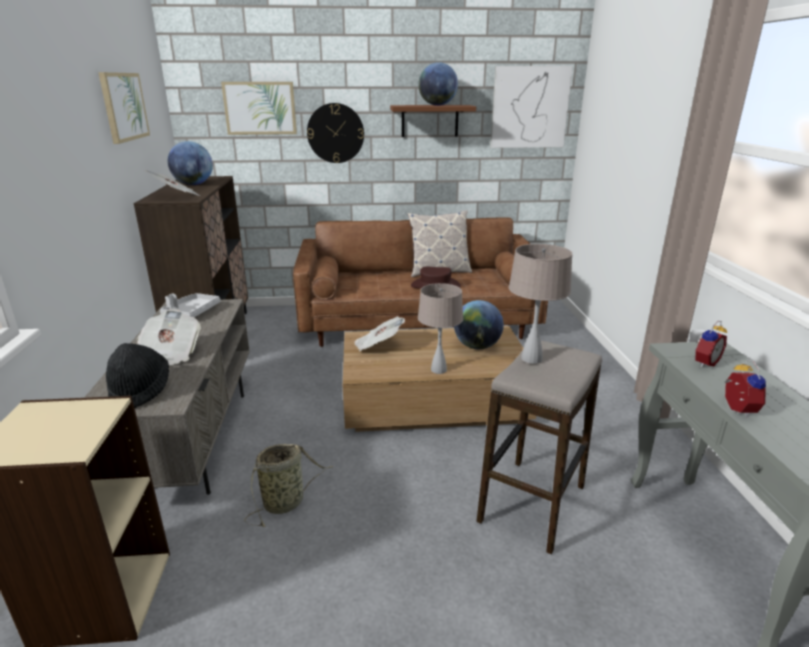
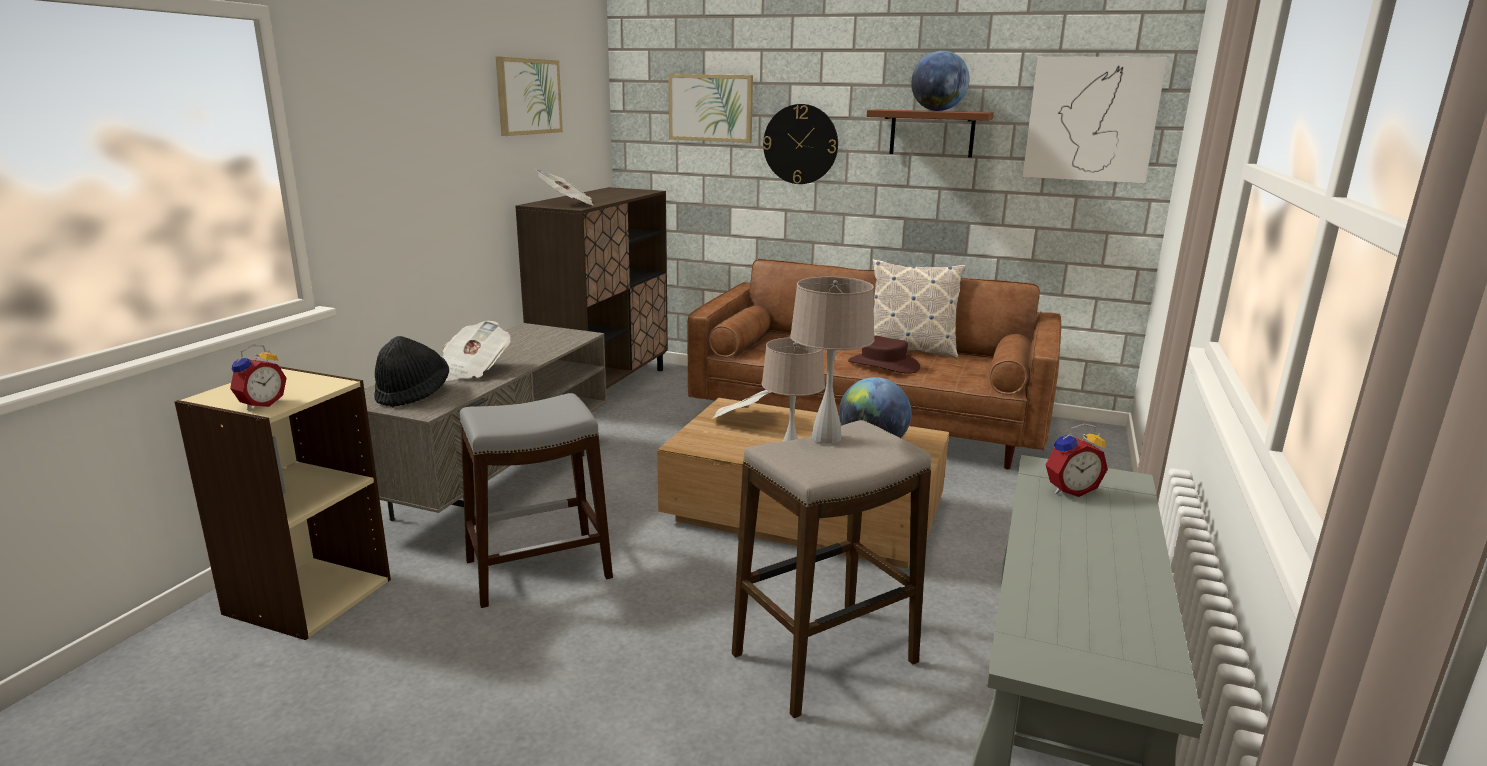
camera: 25 degrees right, 5 degrees down
(191, 312) = (537, 337): grey tray -> none
(193, 184) = (606, 195): globe -> none
(286, 502) = (537, 569): basket -> grey stool
(736, 409) = (1027, 545): alarm clock -> alarm clock (260, 404)

